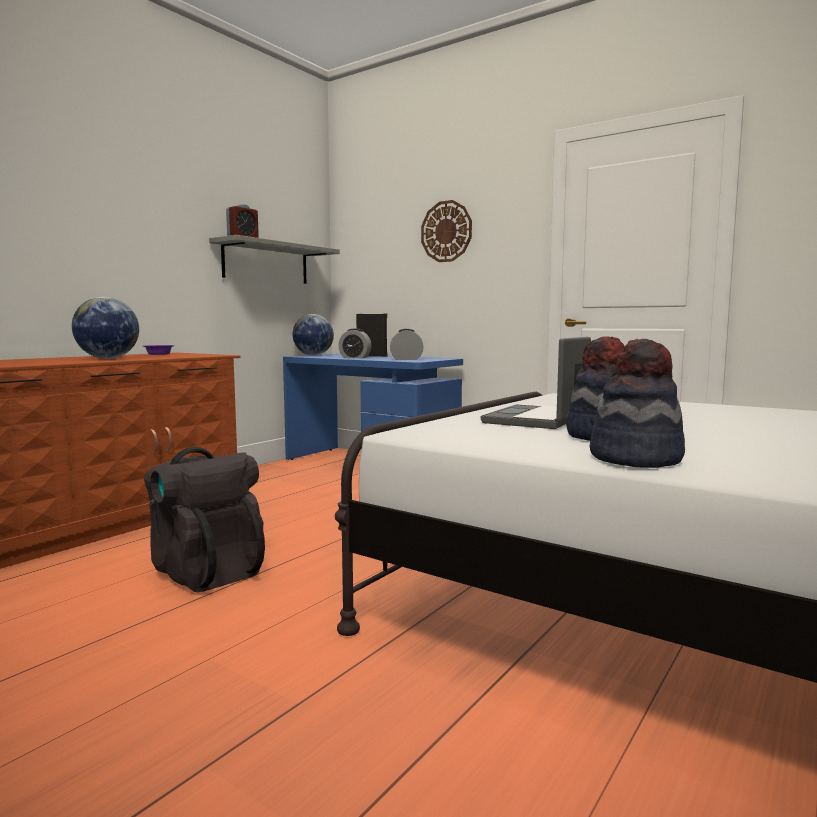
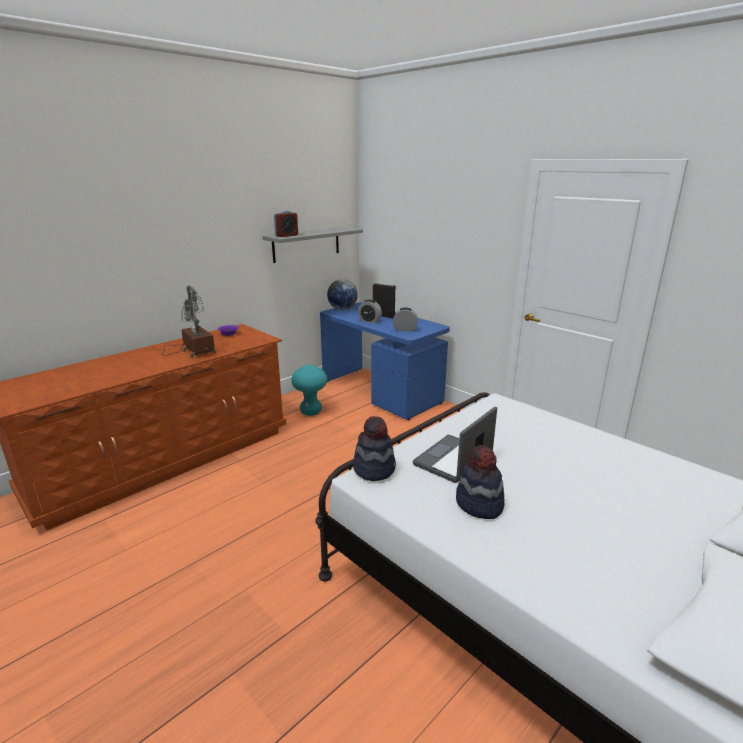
camera: 10 degrees right, 15 degrees up
(107, 358) = (193, 351): globe -> table lamp
(206, 571) = (253, 508): black backpack -> none
(275, 483) = (311, 412): none -> turquoise stool
(446, 231) = (443, 225): wall clock -> none
(635, 458) = (478, 547): hat -> hat (374, 469)

